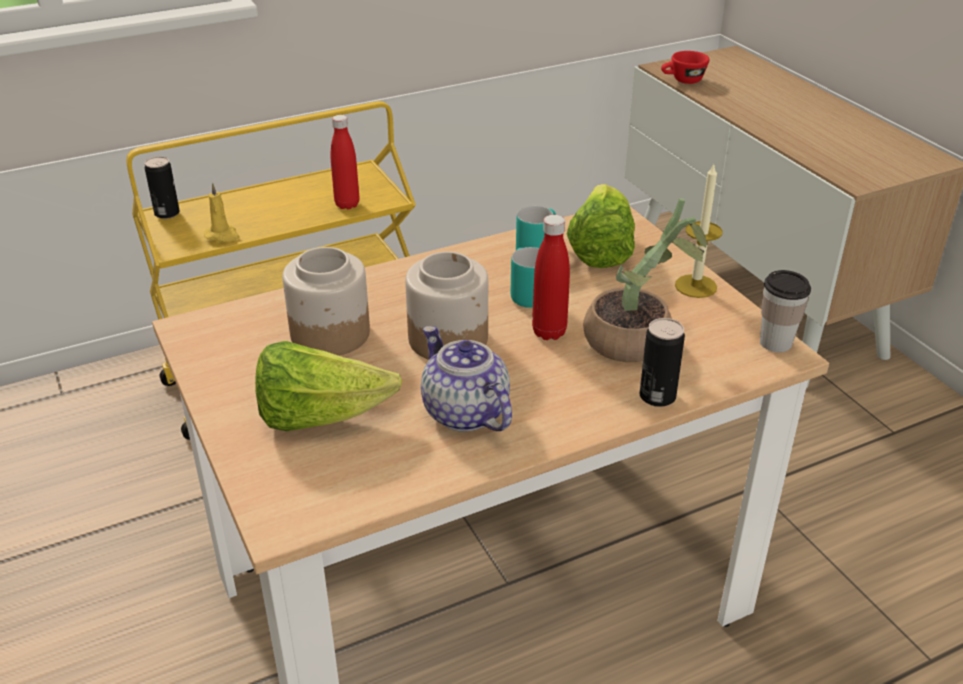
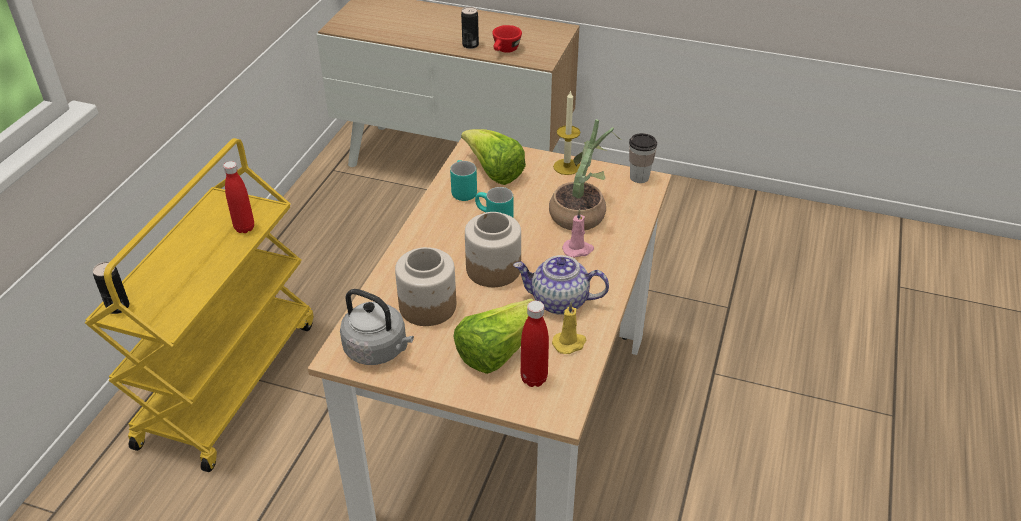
camera: 45 degrees left, 5 degrees up
(223, 236) = (190, 298): yellow candle -> yellow candle (569, 343)
(226, 344) = (378, 350): none -> grey kettle
(549, 332) = (536, 234): red bottle -> red bottle (534, 378)
(572, 374) = (578, 250): none -> pink candle
(657, 396) = (628, 236): can -> can (470, 45)
(682, 81) = (362, 32): red cup -> red cup (505, 50)

